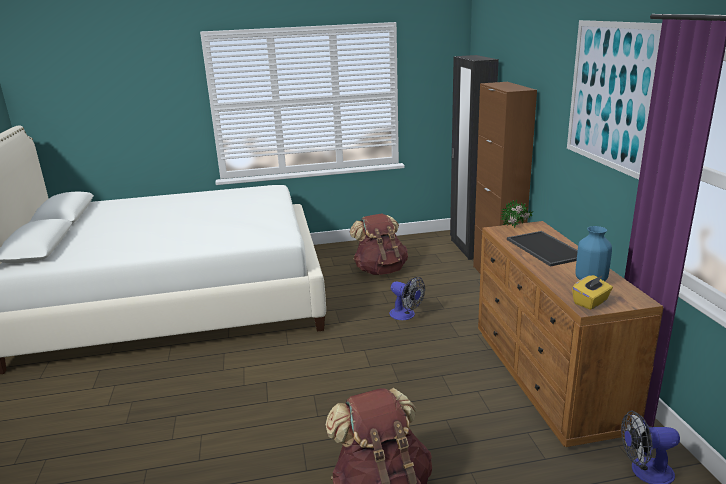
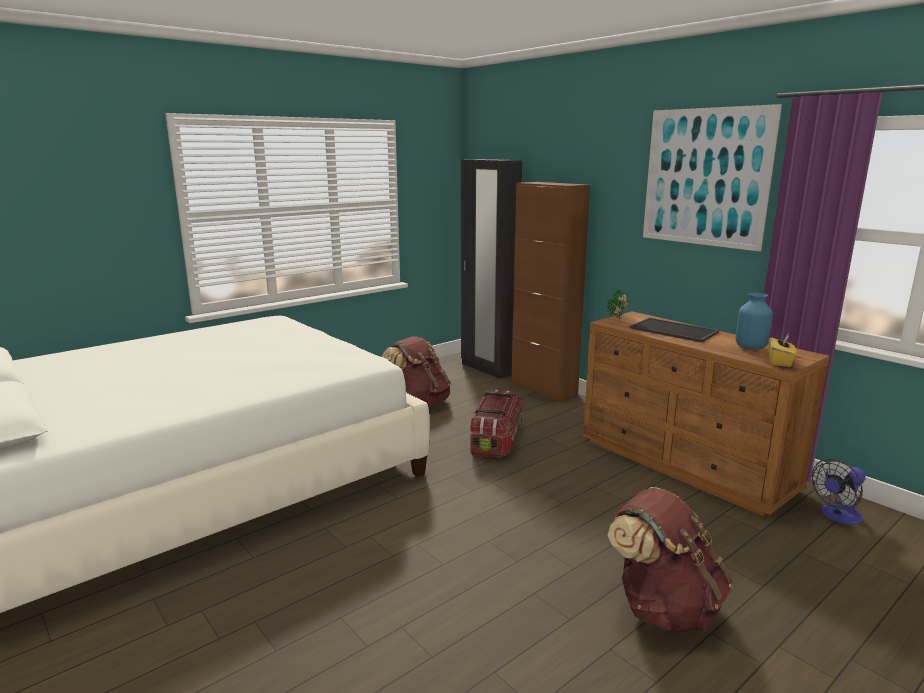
camera: 30 degrees left, 5 degrees down
(406, 315) = (496, 440): fan -> storage box

